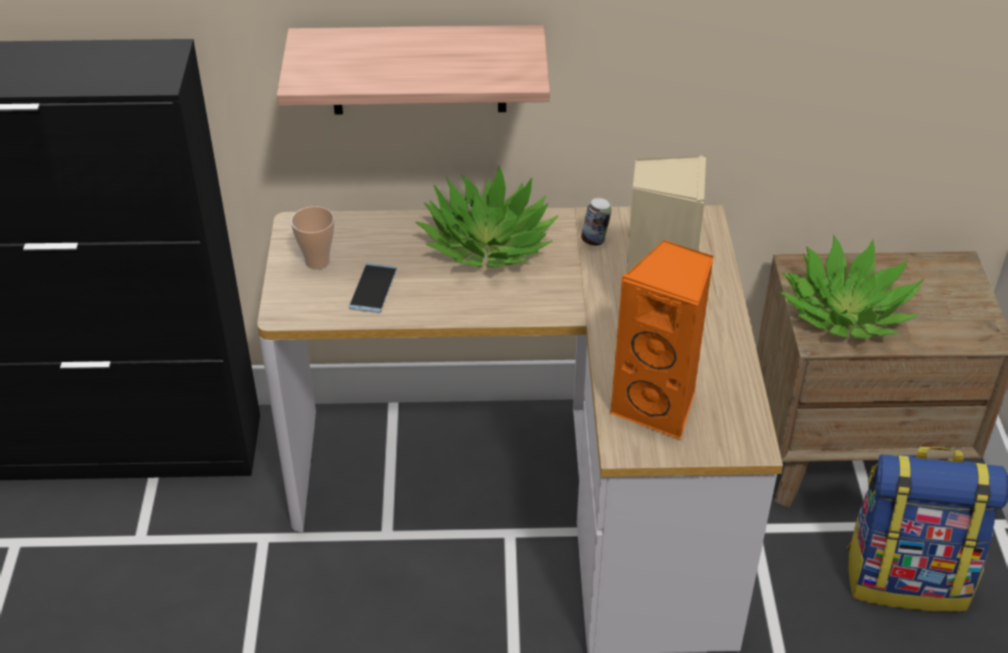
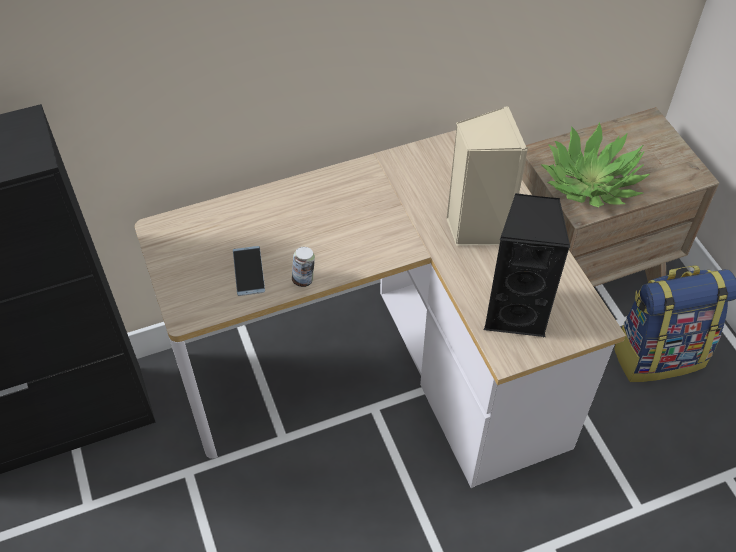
camera: 20 degrees left, 10 degrees up
(317, 262) = (191, 259): cup -> none
(418, 69) = (239, 79): shelf -> none
(488, 244) = (322, 204): potted plant -> none
(595, 240) = (403, 179): can -> can (304, 279)
(659, 406) = (516, 312): orange speaker -> black speaker

